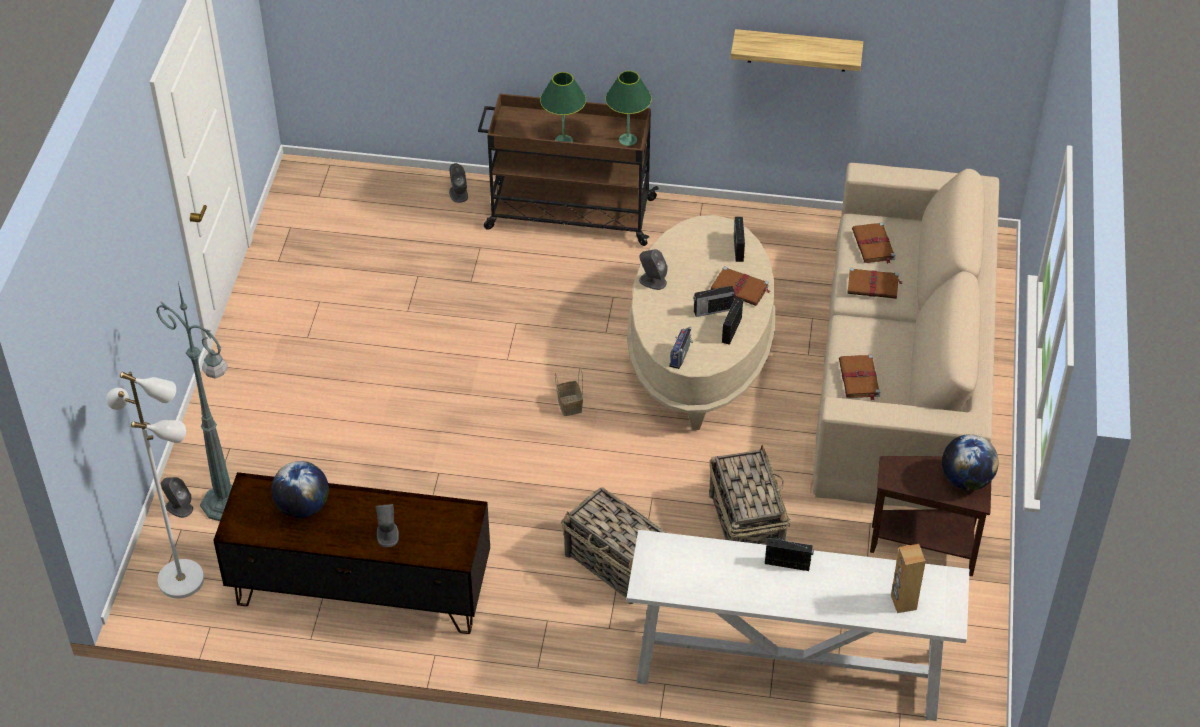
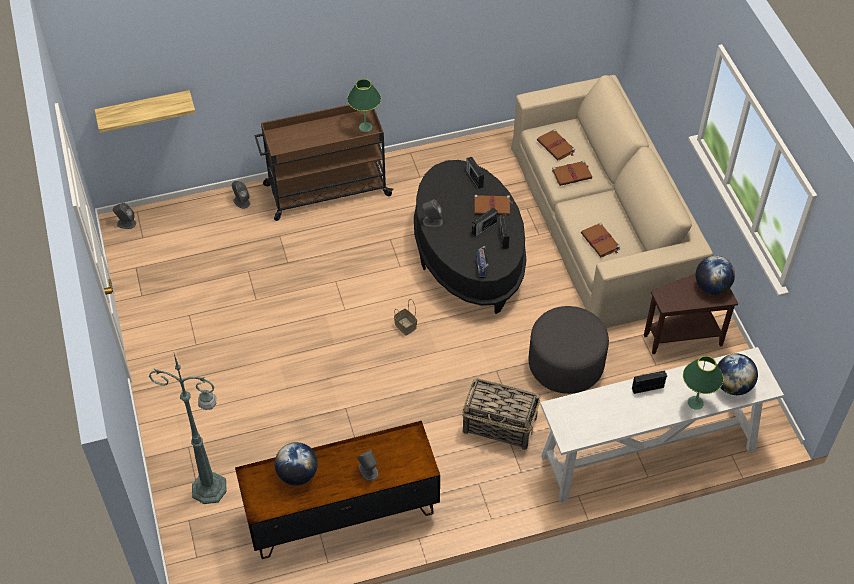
camera: 25 degrees left, 5 degrees up
(179, 507) = (177, 504): grey speaker -> grey speaker (126, 223)
(182, 578) = (211, 556): white floor lamp -> none
(563, 141) = (322, 142): green table lamp -> green table lamp (695, 403)
(700, 350) = (468, 256): beige coffee table -> black coffee table
(745, 523) = (565, 365): basket -> grey ottoman
(797, 50) = (467, 29): shelf -> shelf (144, 110)
(903, 602) = (732, 385): brown speaker -> globe

